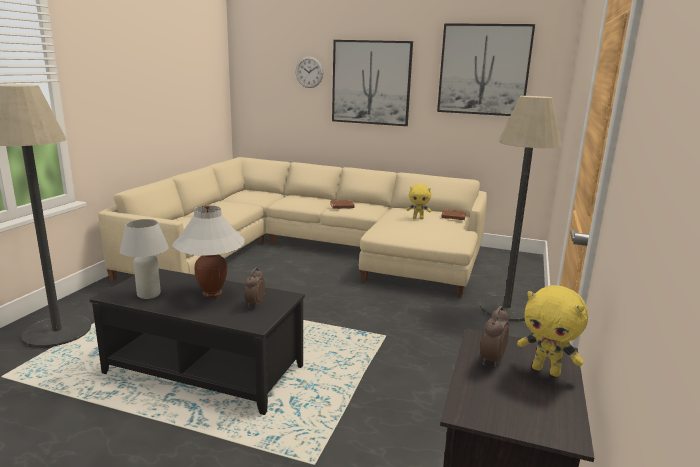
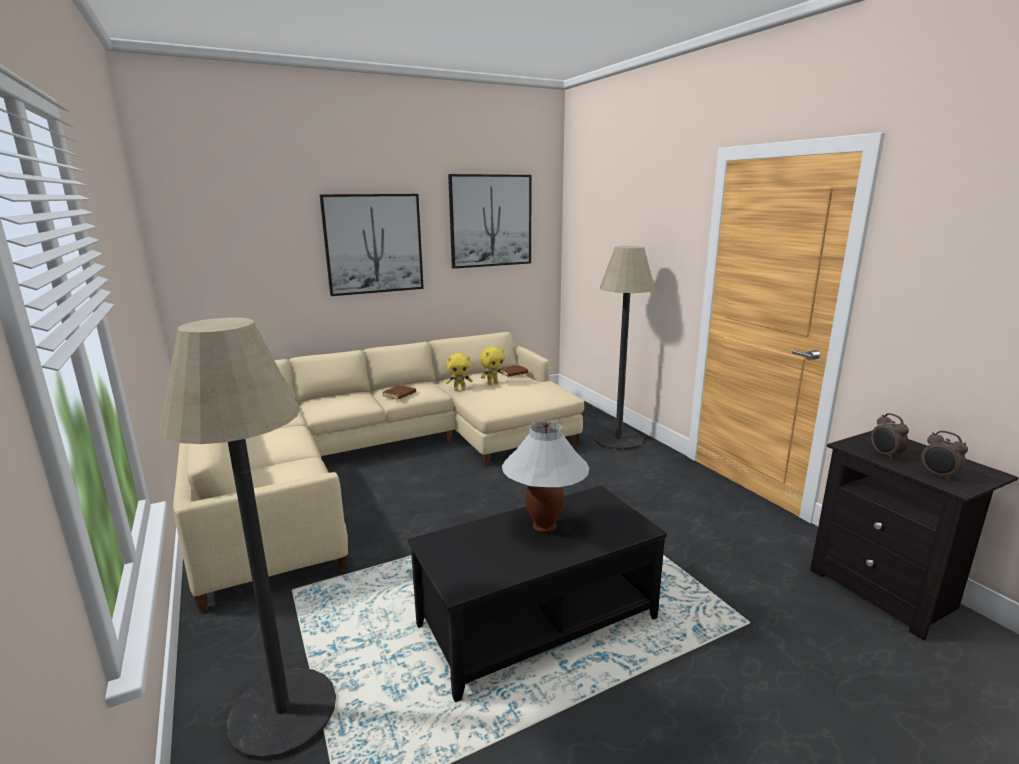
camera: 45 degrees left, 0 degrees up
(149, 294) = (493, 563): white table lamp -> none
(254, 304) = (596, 514): alarm clock -> alarm clock (938, 476)
(309, 72) = (287, 237): wall clock -> none
(546, 370) = (907, 447): yellow plush toy -> yellow plush toy (459, 389)

